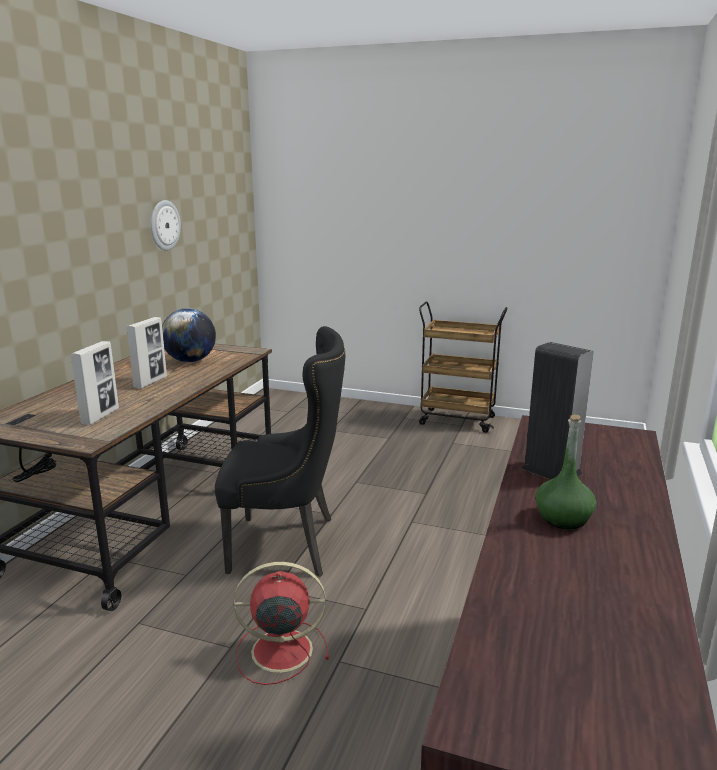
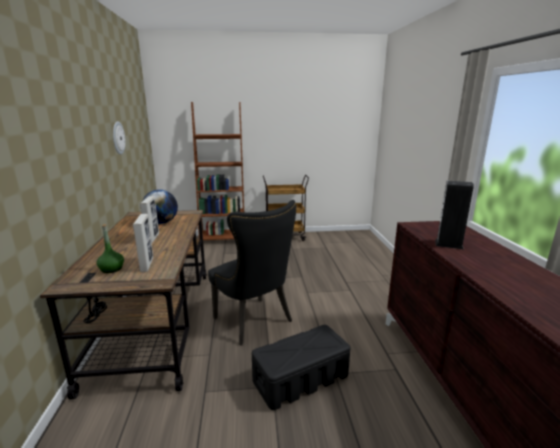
camera: 25 degrees left, 0 degrees up
(279, 650) = (300, 379): red fan -> black storage box
(286, 545) = (253, 321): black chair -> black chair turned 75 degrees clockwise
(348, 407) = (223, 240): none -> brown bookcase
(563, 518) = (486, 264): green bottle -> green bottle (111, 269)

